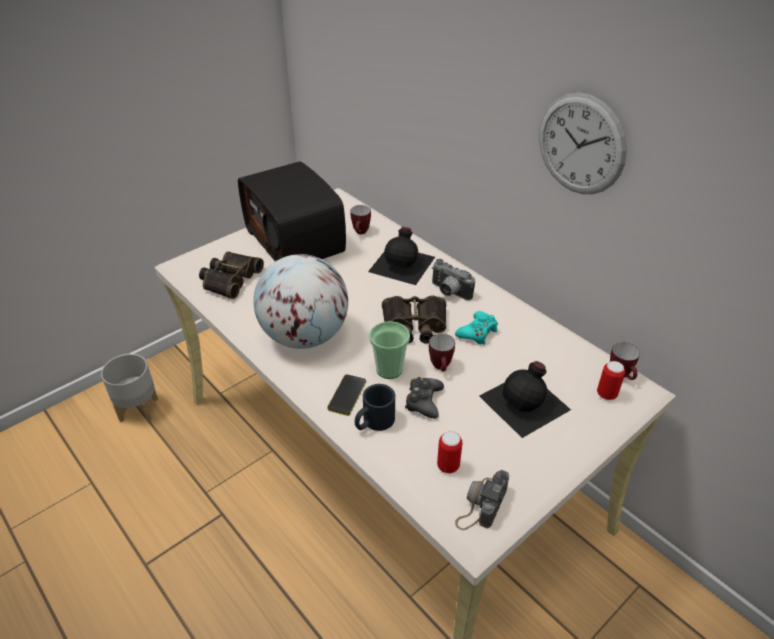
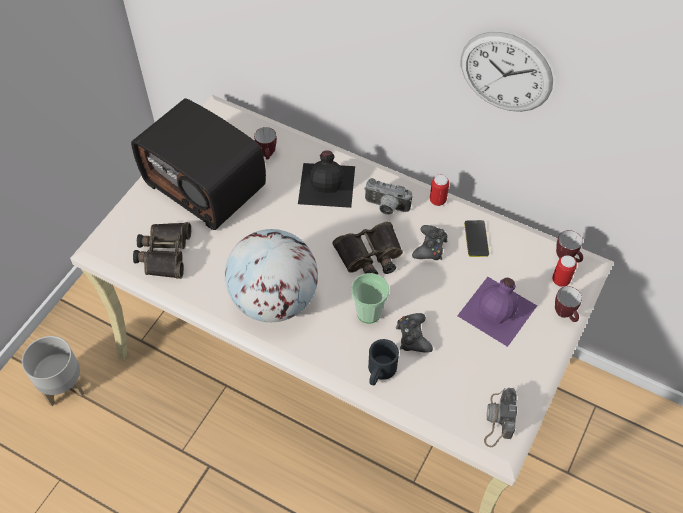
camera: 20 degrees left, 15 degrees up
(347, 395) = (344, 351): phone -> phone (476, 239)
(441, 368) = (413, 296): mug -> mug (565, 315)
(448, 466) = (458, 393): can -> can (437, 200)
(477, 332) = (430, 247): turquoise game controller -> black game controller
(526, 403) = (498, 310): black bottle -> purple bottle

